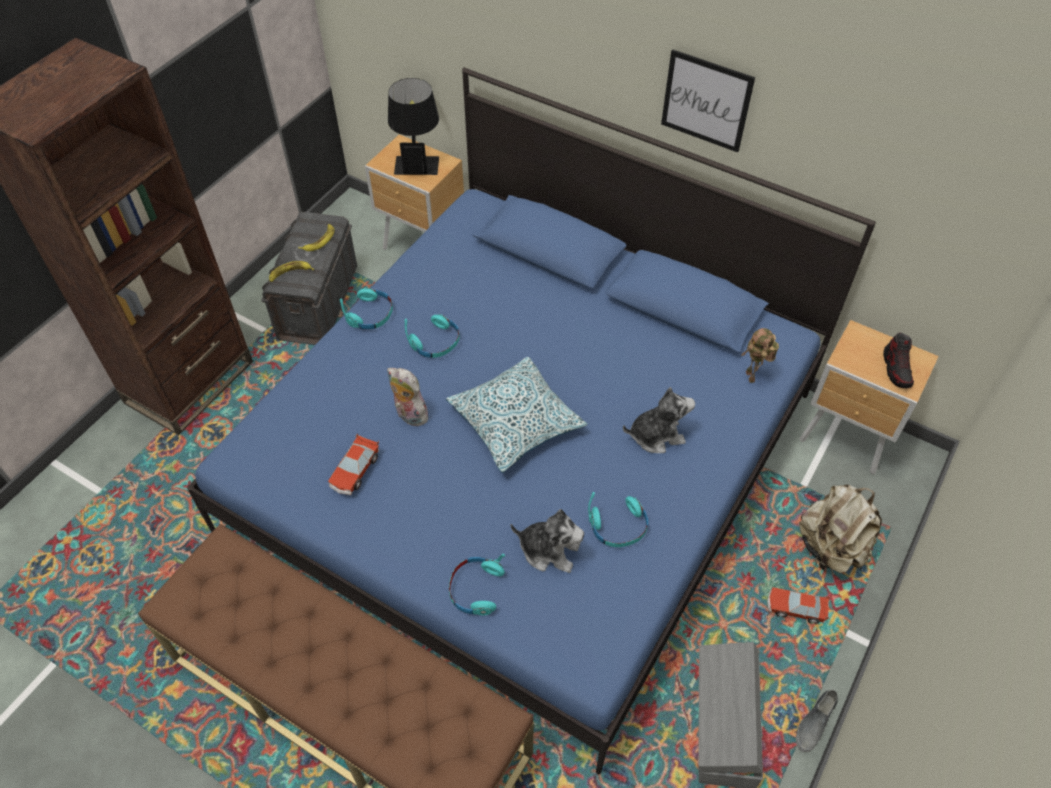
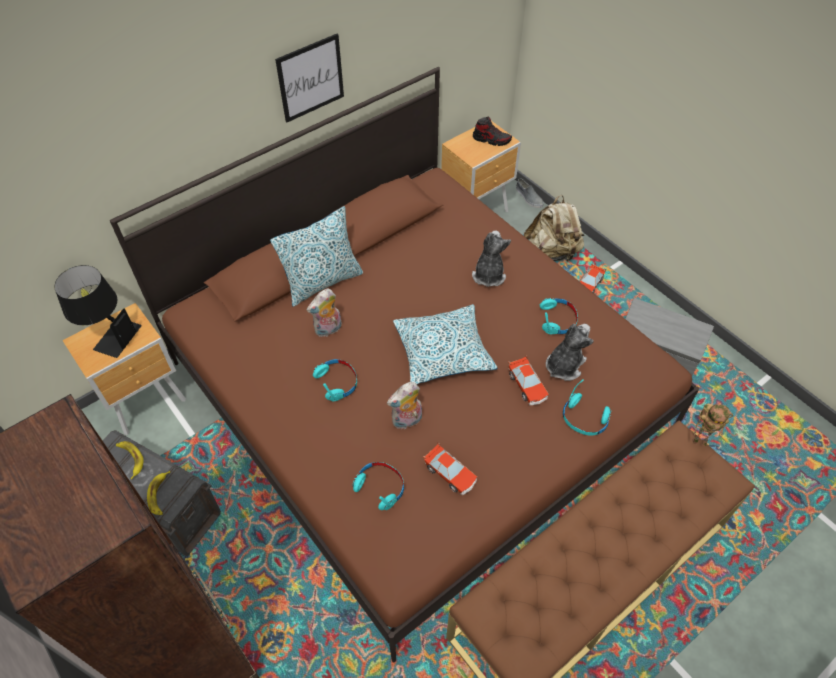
camera: 70 degrees left, 0 degrees up
(371, 314) = (278, 423): turquoise headphones -> turquoise headphones (380, 487)
(501, 313) = (328, 330): none -> plush toy
(501, 517) = (527, 386): none -> toy car
(526, 461) = (418, 394): blue bed -> brown bed
(564, 287) = (322, 282): none -> pillow
(752, 377) = (461, 209): toy robot -> toy robot (700, 441)
(814, 722) = (664, 306): grey shoe -> grey shoe (528, 197)

